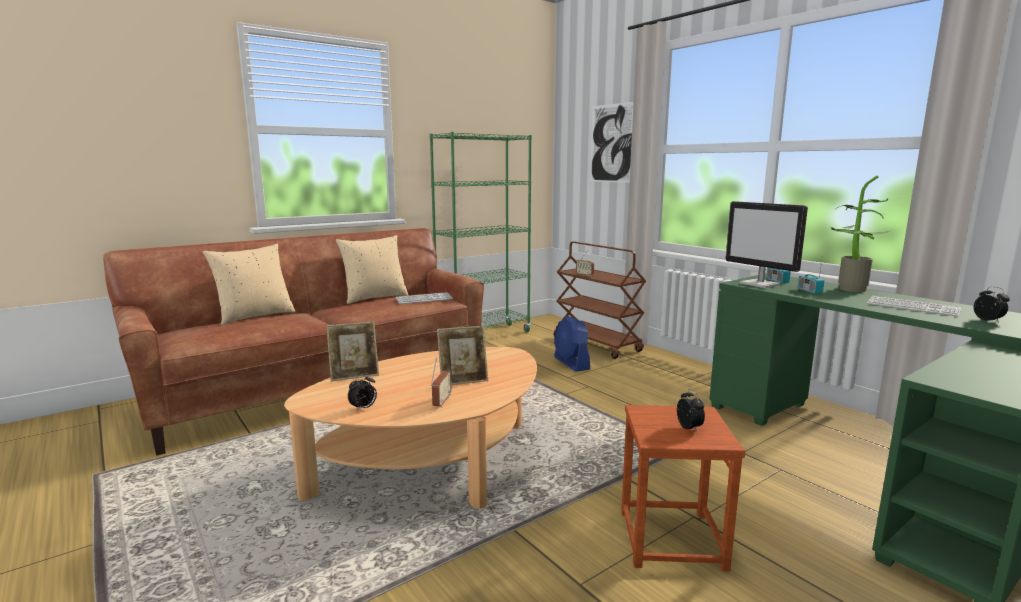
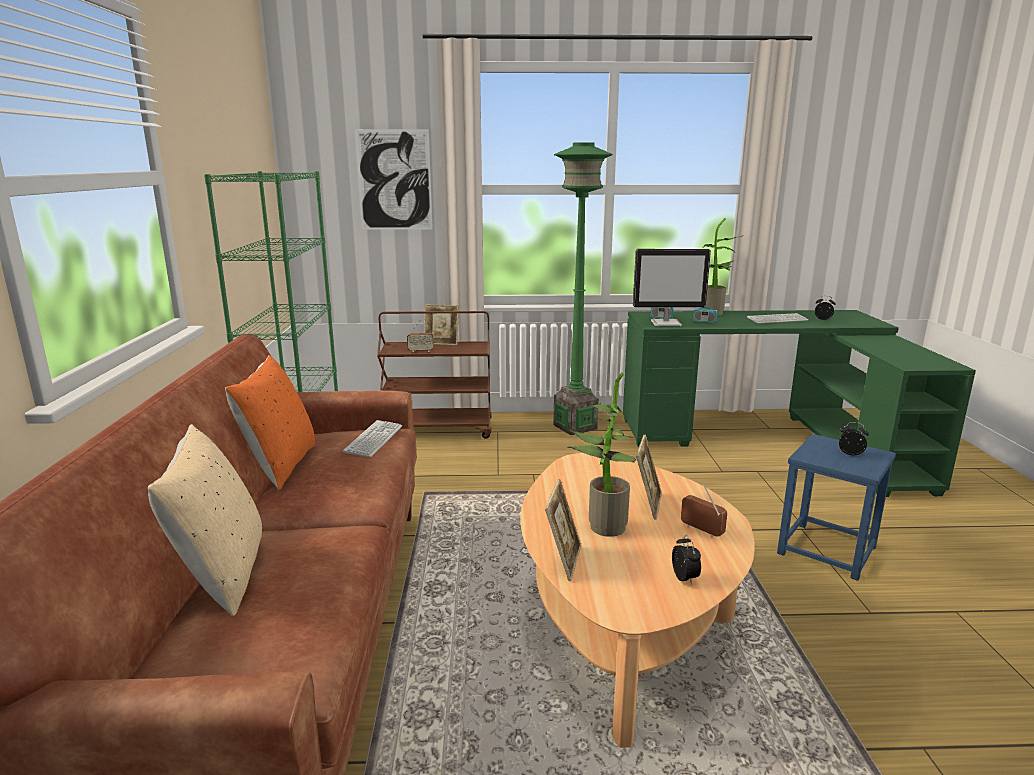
camera: 55 degrees left, 5 degrees up
(374, 298) = (280, 466): beige pillow -> orange pillow
(411, 375) = (601, 527): none -> potted plant
(571, 363) = (466, 459): blue fan -> none
(612, 274) = (442, 343): none -> picture frame
(670, 538) = (826, 550): brown stool -> blue stool
(696, 376) = (575, 426): none -> green floor lamp

